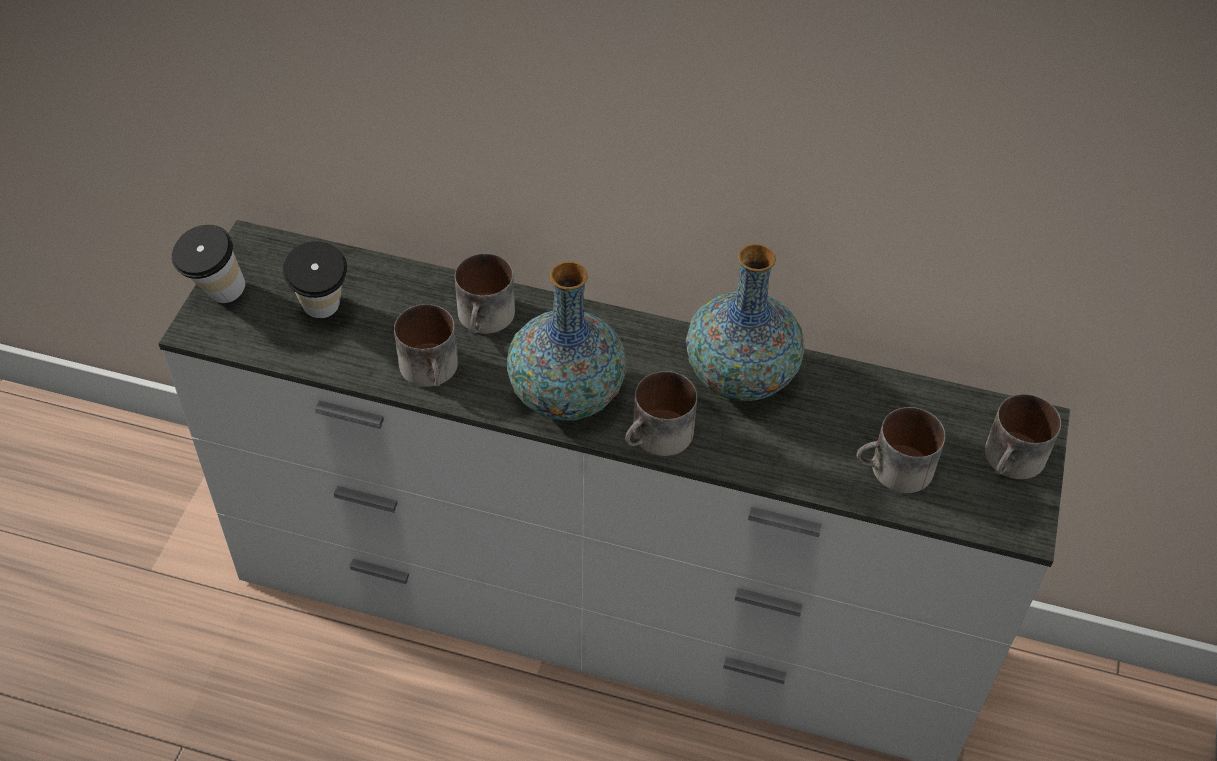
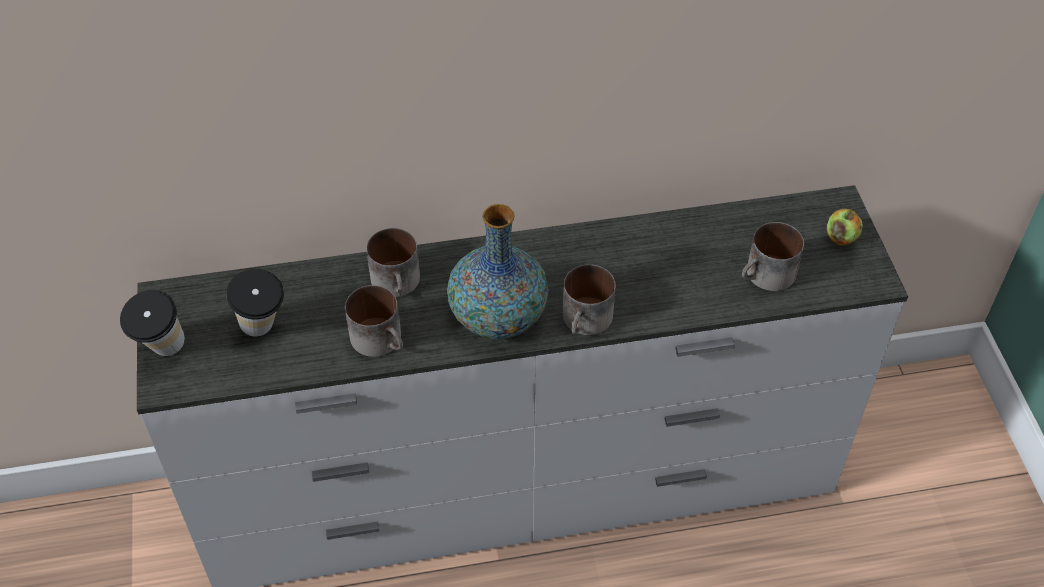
camera: 25 degrees left, 0 degrees up
(740, 376) = (617, 251): vase -> none
(1013, 462) = (841, 237): mug -> apple

